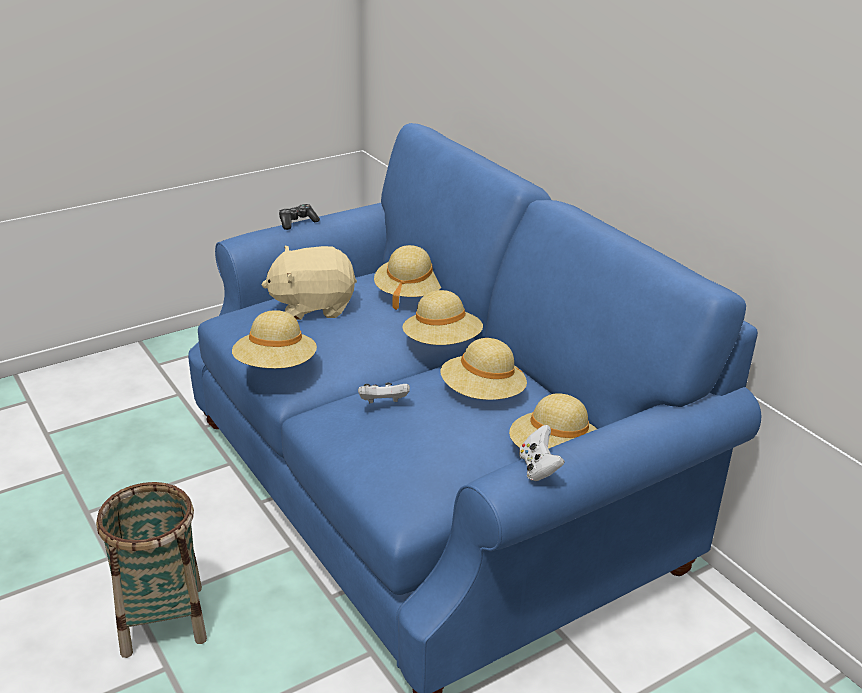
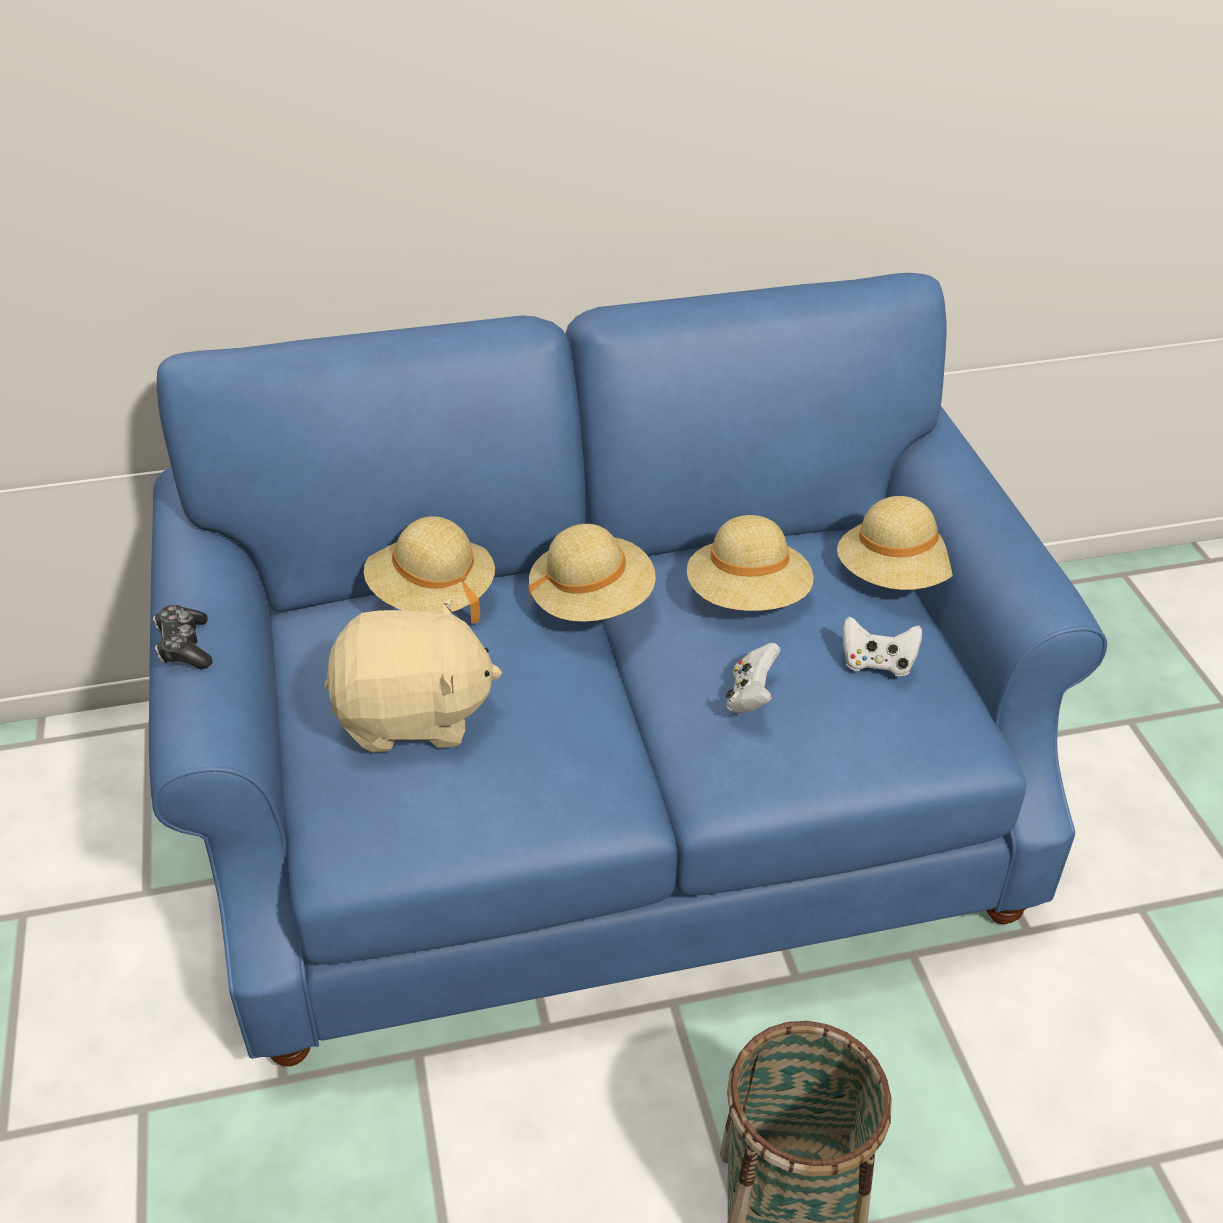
camera: 70 degrees left, 10 degrees up
(276, 366) = (584, 802): beige hat -> none
(313, 306) = (413, 716): beige plush toy -> beige plush toy turned 105 degrees counterclockwise
(538, 468) = (1039, 567): white game controller -> white game controller (877, 663)

